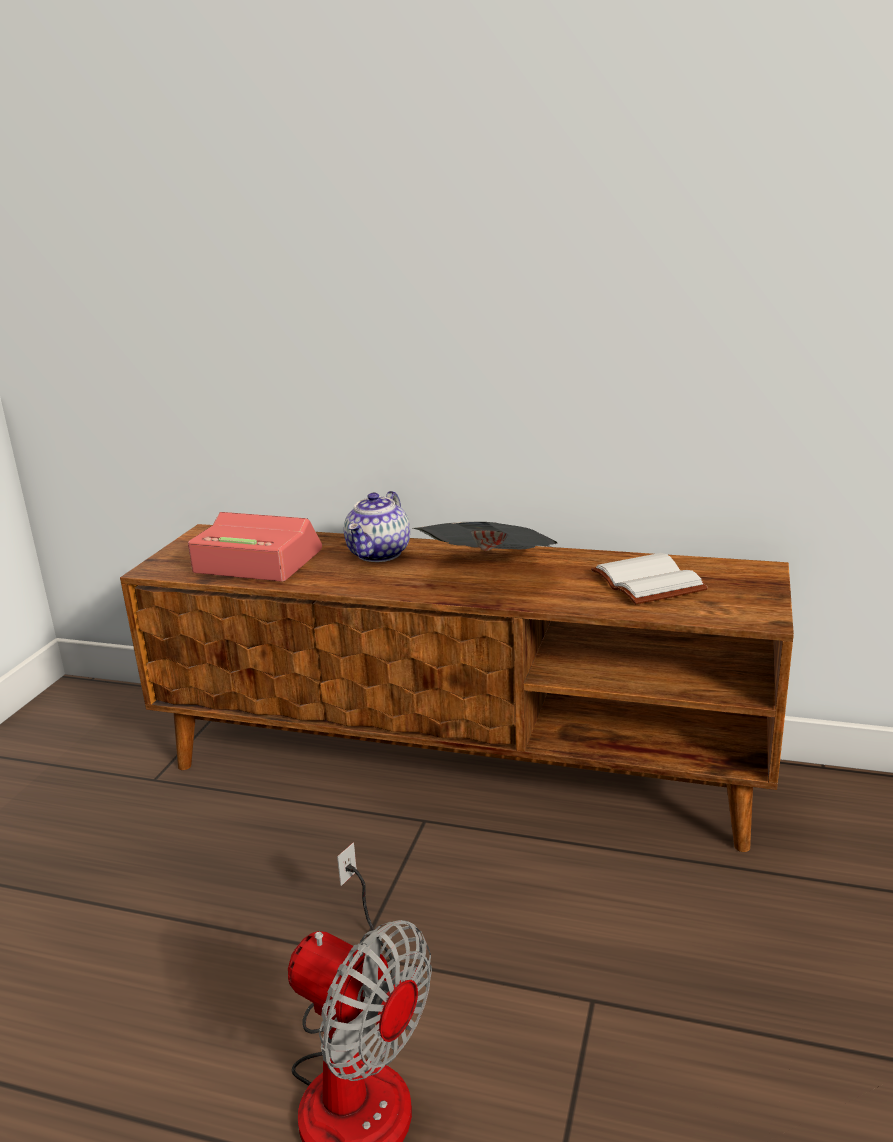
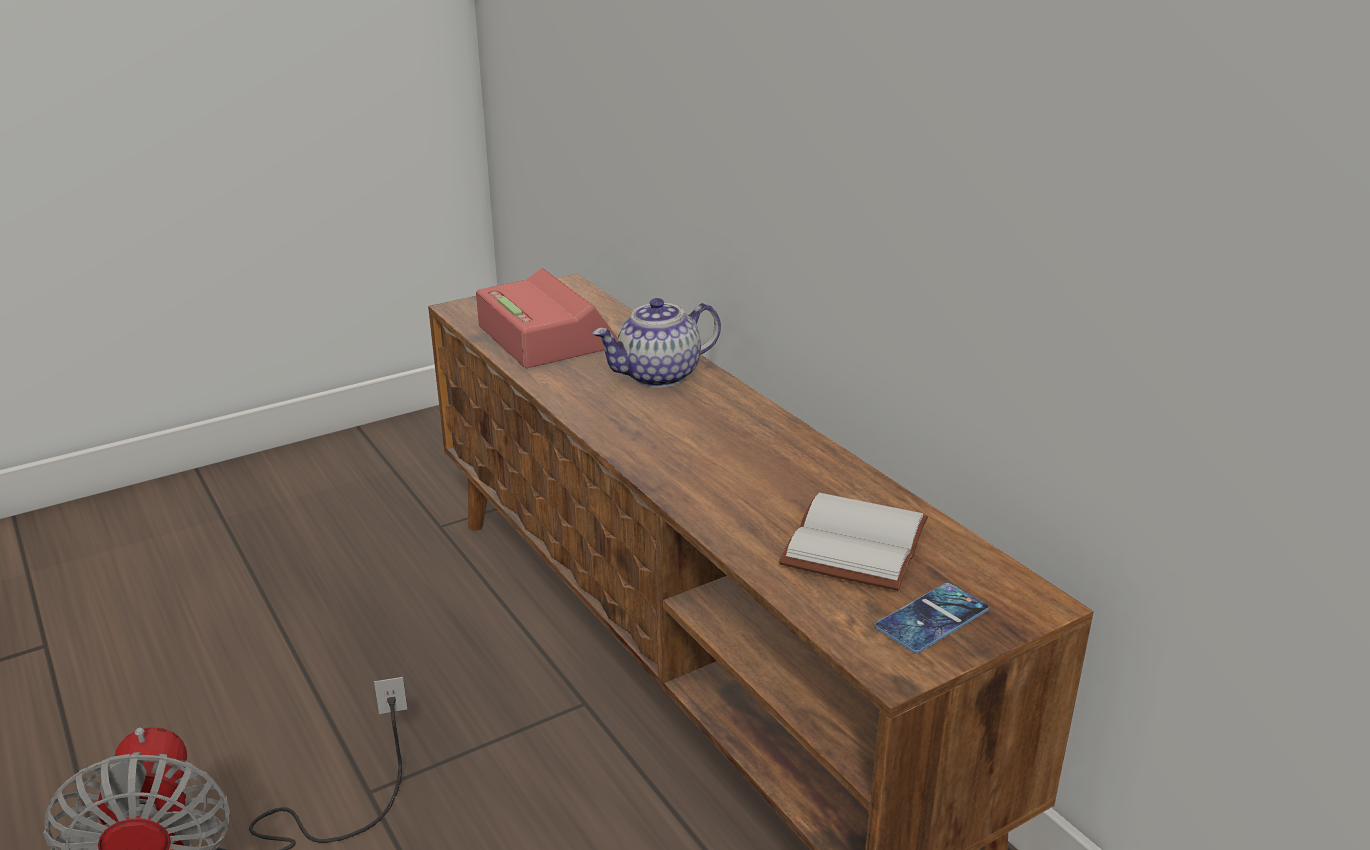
camera: 40 degrees right, 5 degrees up
(489, 573) = (714, 448): newspaper -> none
(739, 594) = (932, 618): none -> phone

